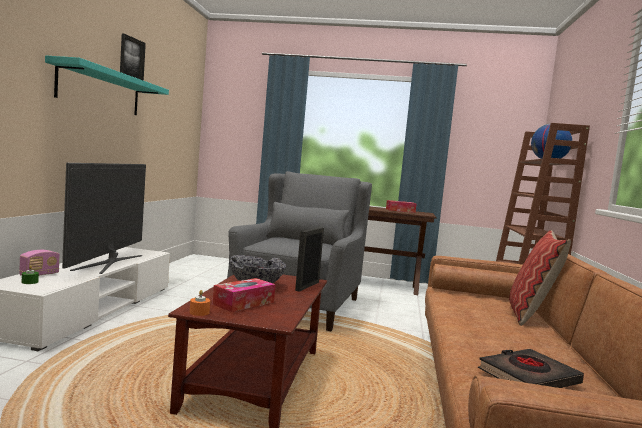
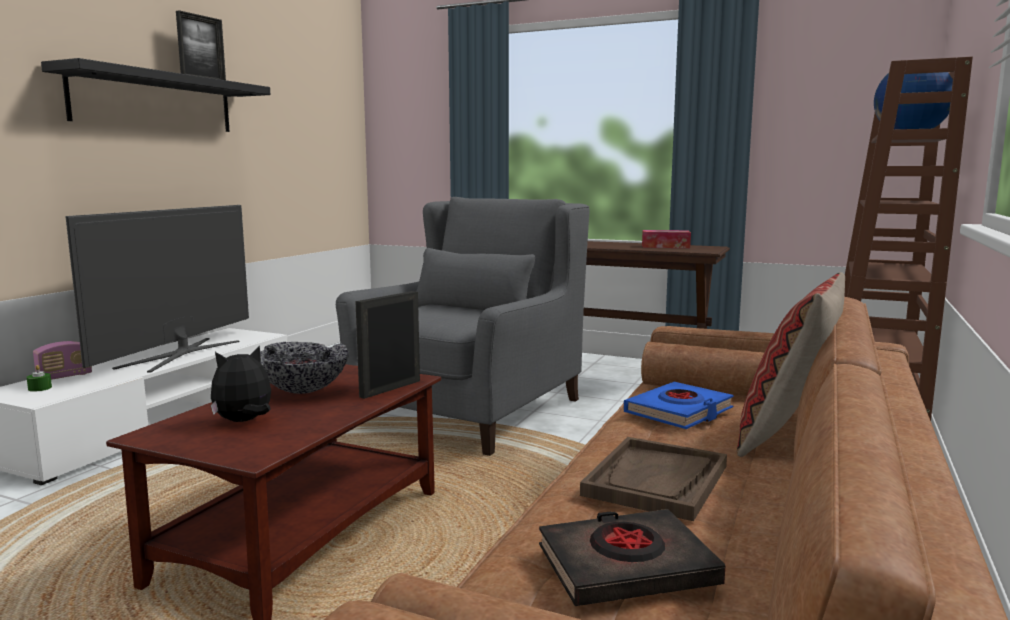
camera: 15 degrees right, 5 degrees up
(101, 90) = (155, 102): turquoise shelf -> black shelf
(199, 312) = (153, 439): orange candle -> none
(243, 303) = (244, 421): tissue box -> plush toy
(468, 303) = (679, 412): none -> blue book
(496, 337) = (656, 480): none -> brown tray

